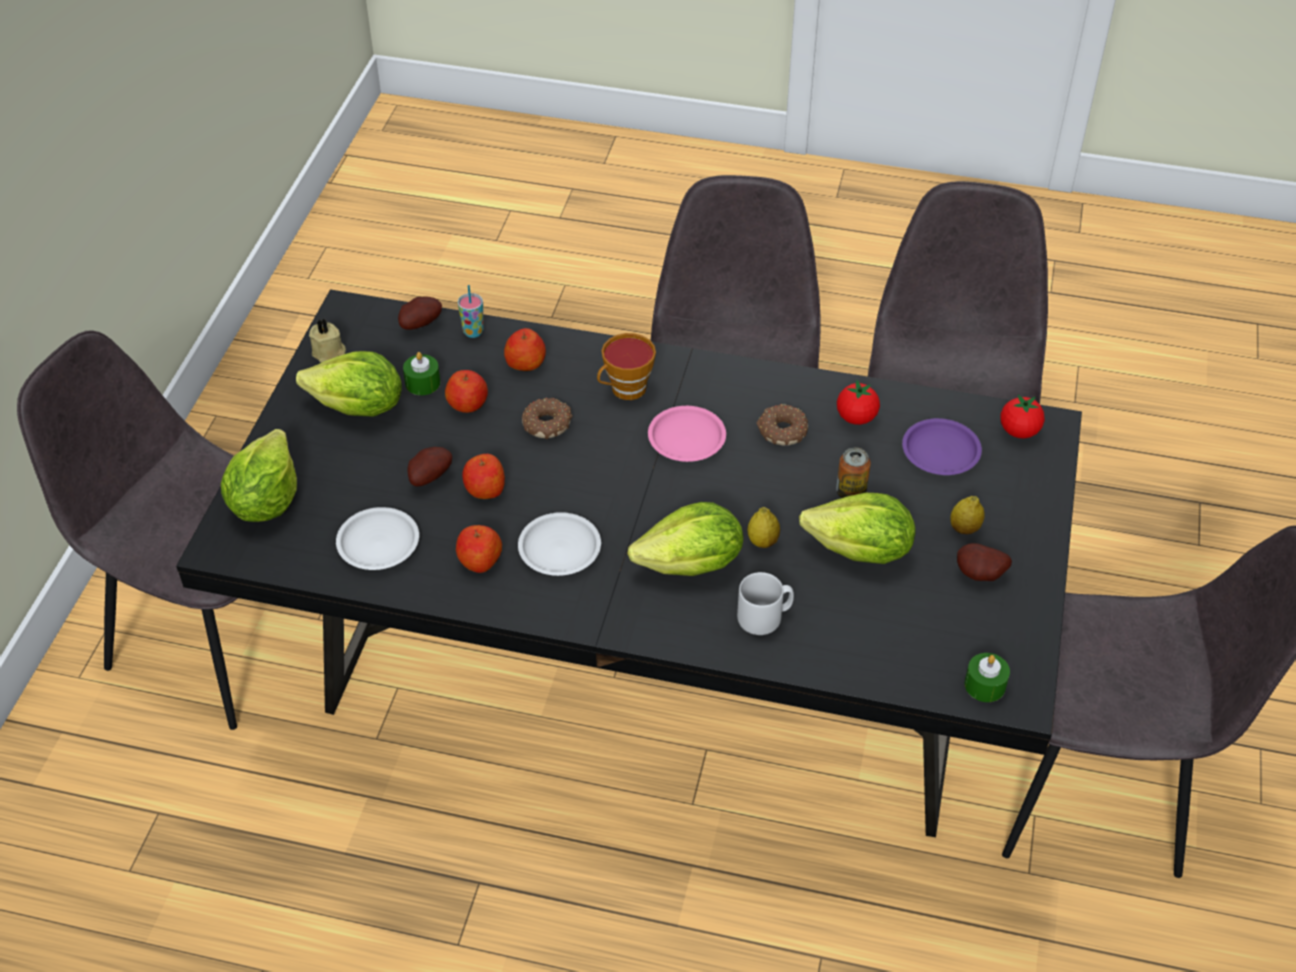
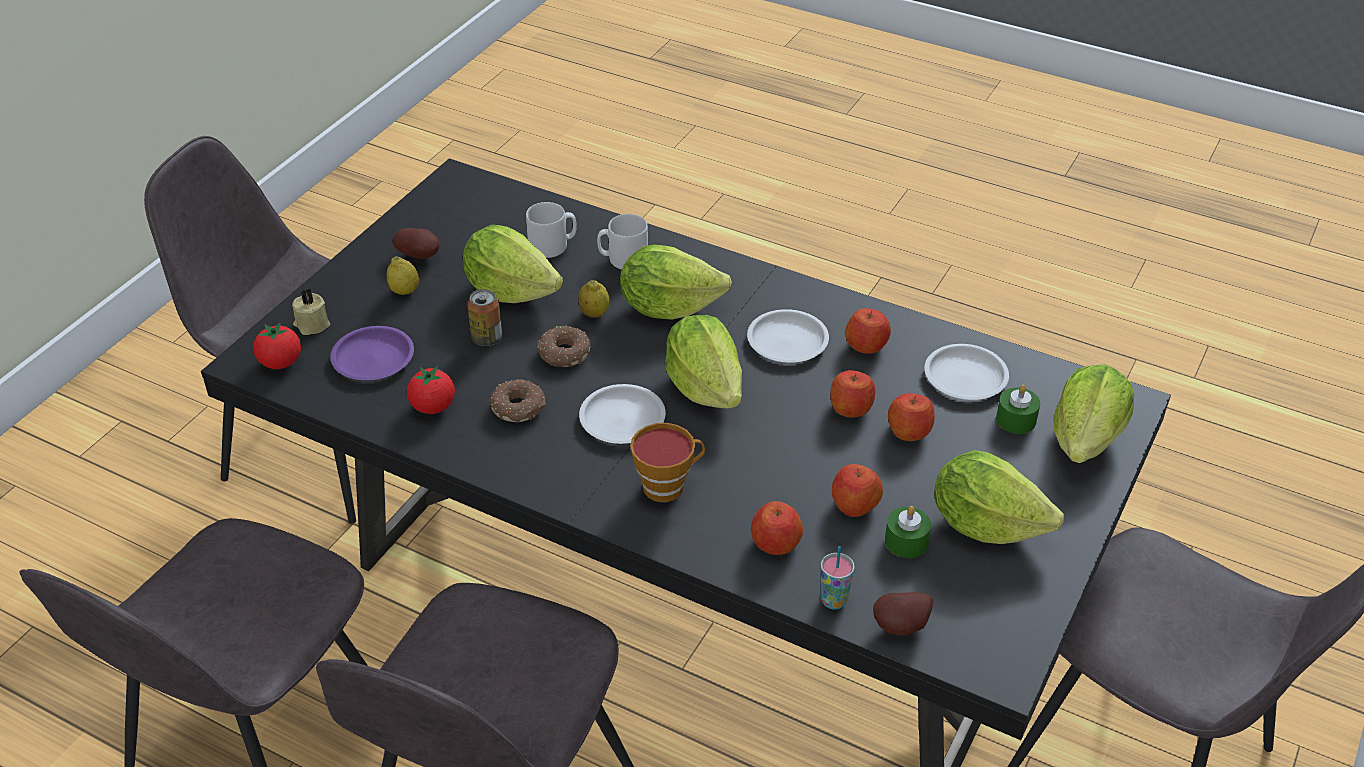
camera: 165 degrees left, 5 degrees down
(329, 352) = (1024, 608): beige candle -> beige candle (311, 324)
(429, 477) = (909, 431): potato -> apple
(547, 423) = (768, 464): donut -> donut (563, 354)
(624, 483) = (705, 387): none -> lettuce
(687, 438) = (622, 419): pink plate -> white plate
(849, 619) = (553, 246): none -> grey mug
(985, 685) = (475, 190): green candle -> green candle (1016, 420)

